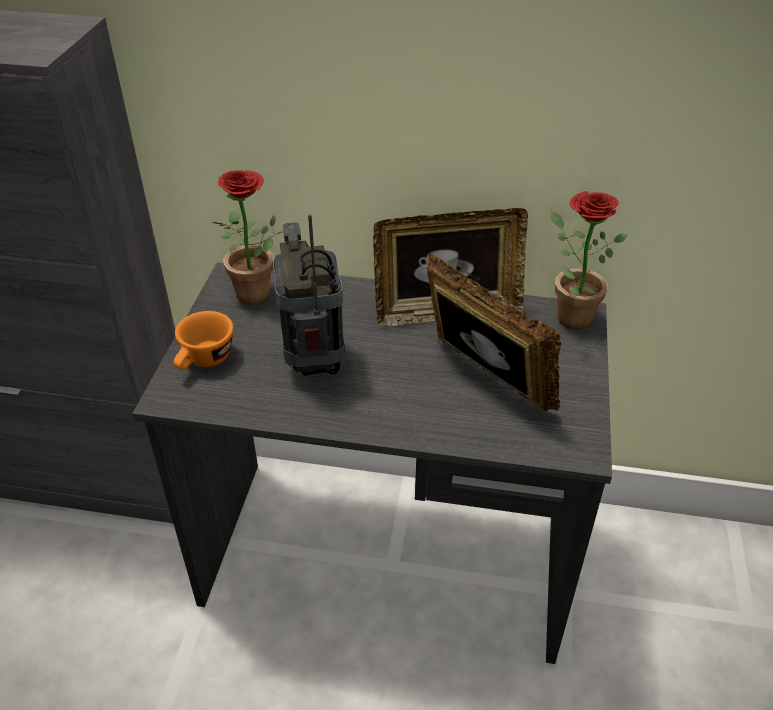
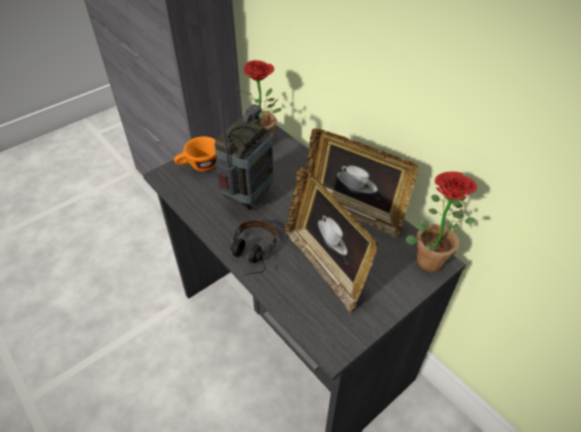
camera: 40 degrees right, 5 degrees up
(396, 421) = (251, 256): none -> headphones
(484, 381) = (325, 265): picture frame -> picture frame turned 150 degrees clockwise

